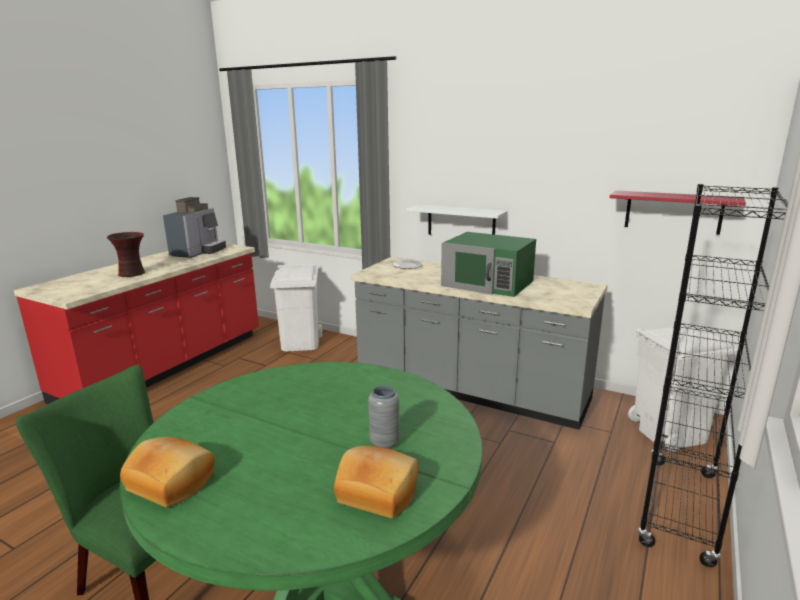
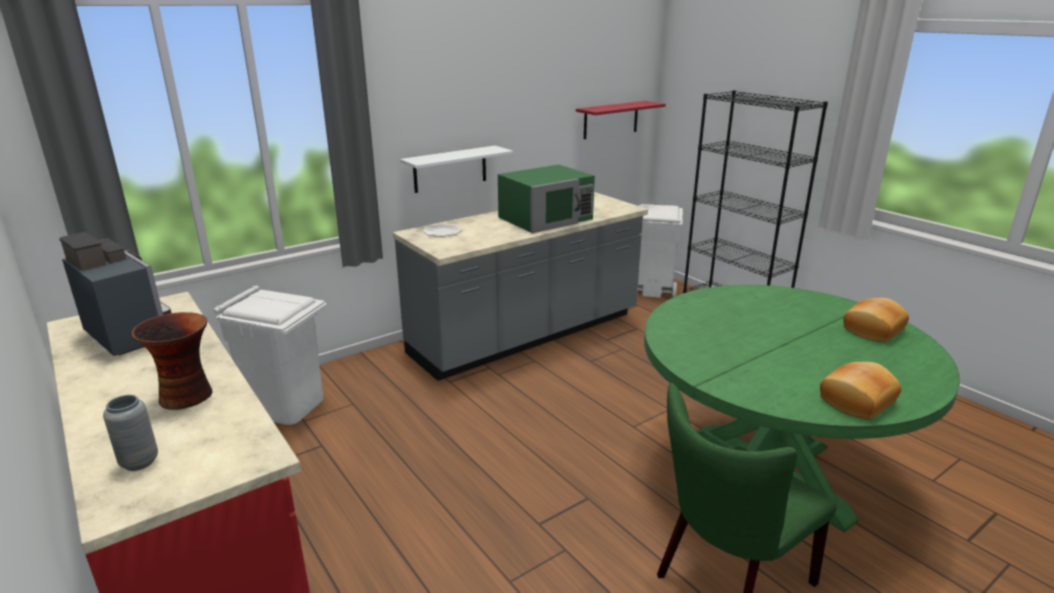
camera: 65 degrees left, 5 degrees up
(384, 443) = (809, 317): grey vase -> grey vase (139, 462)

